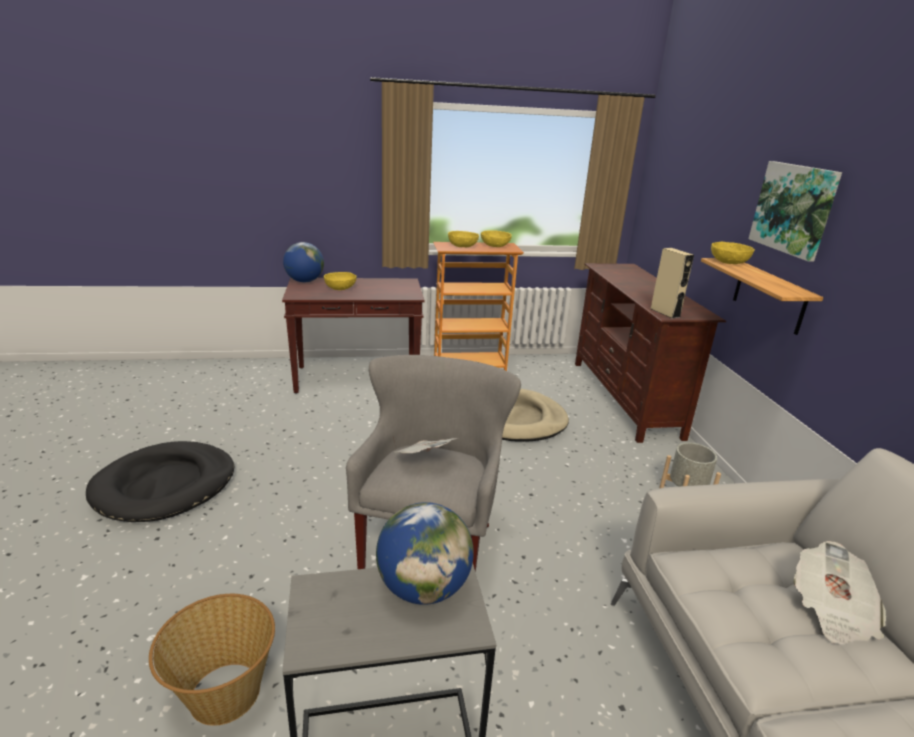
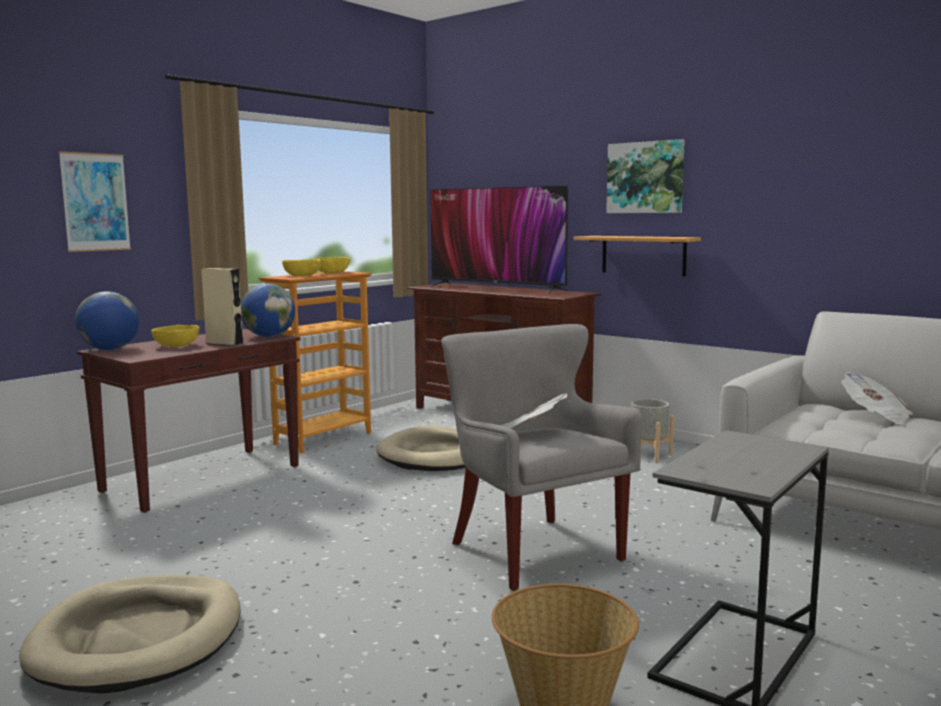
camera: 40 degrees left, 15 degrees down
(165, 485) = (139, 638): black dog bed -> beige dog bed
(318, 175) = (95, 202): none -> picture
(423, 588) = (738, 446): globe -> globe (269, 336)
(647, 285) = (497, 289): none -> television
(665, 313) = (554, 295): beige speaker -> beige speaker (224, 343)
(728, 262) = (597, 236): yellow bowl -> none

